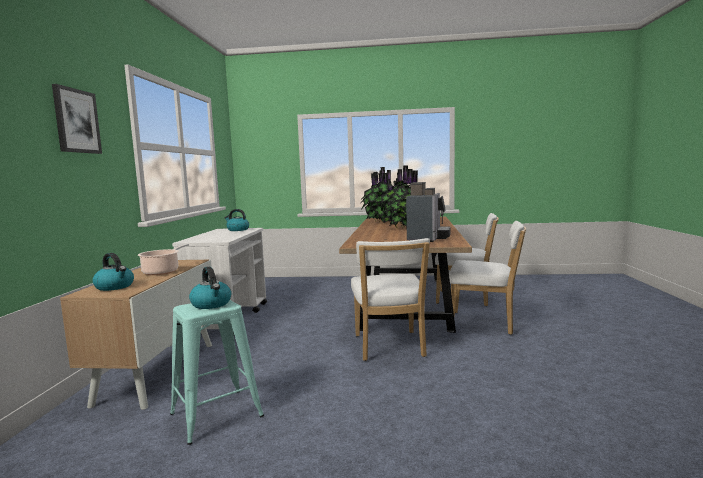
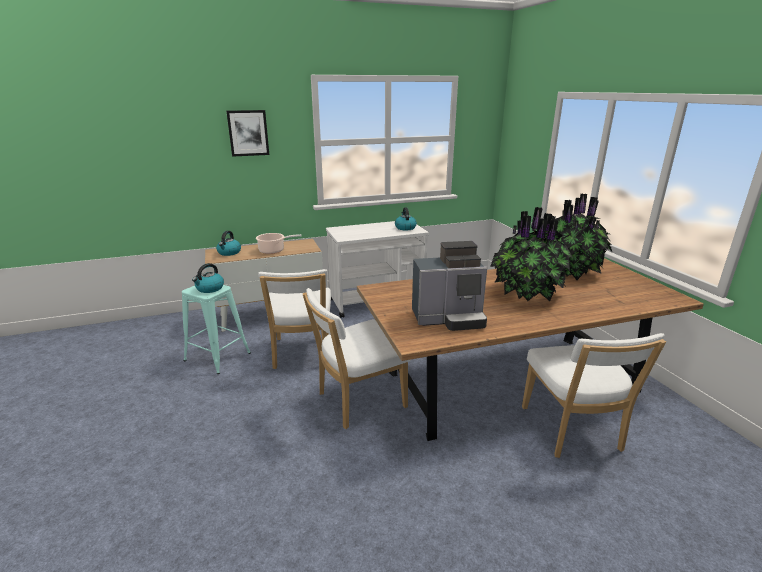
camera: 65 degrees right, 15 degrees up
(485, 323) = (479, 464): white chair -> white chair (302, 354)

